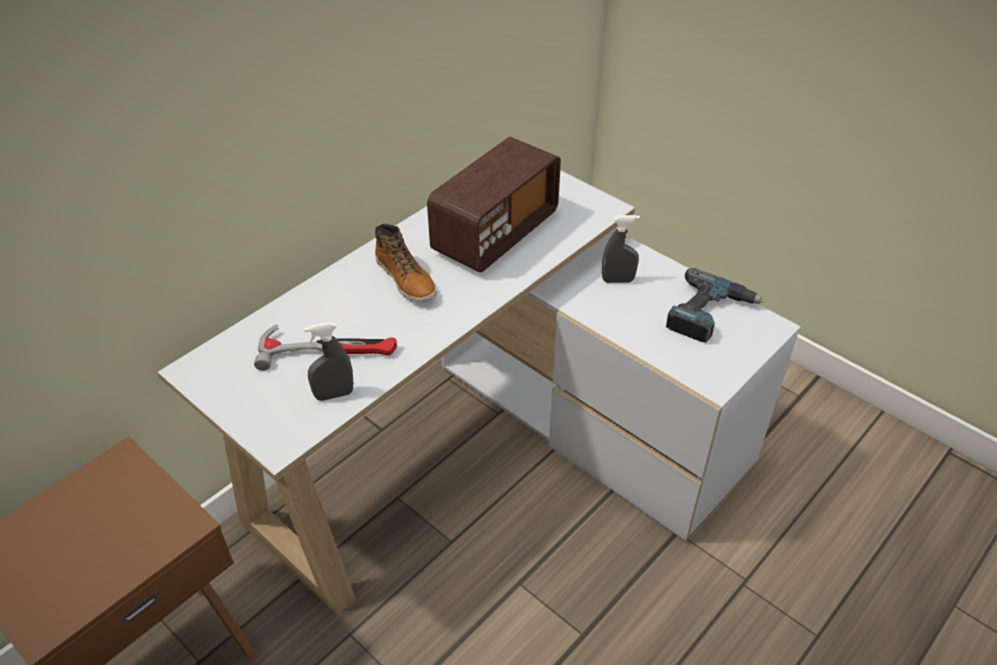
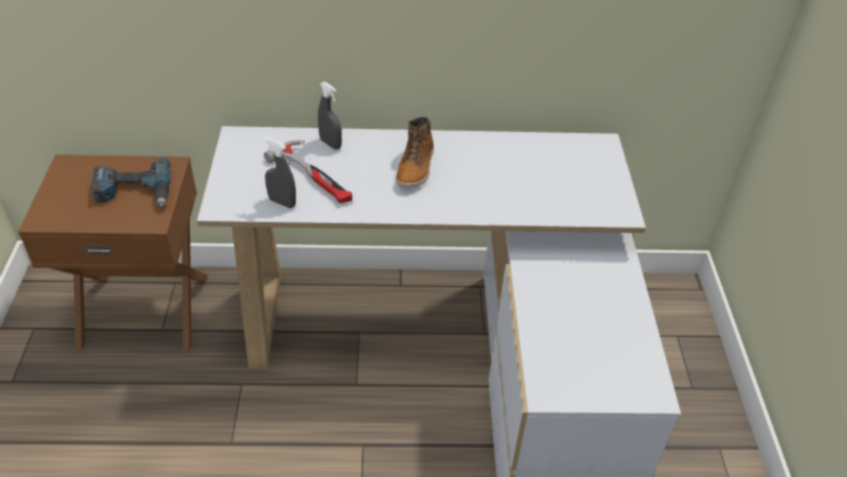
camera: 45 degrees right, 0 degrees up
(495, 234) = (514, 177): radio -> none
(618, 280) = (581, 275): grey spray bottle -> grey spray bottle (330, 144)
(709, 313) = (617, 347): power drill -> power drill (134, 192)

